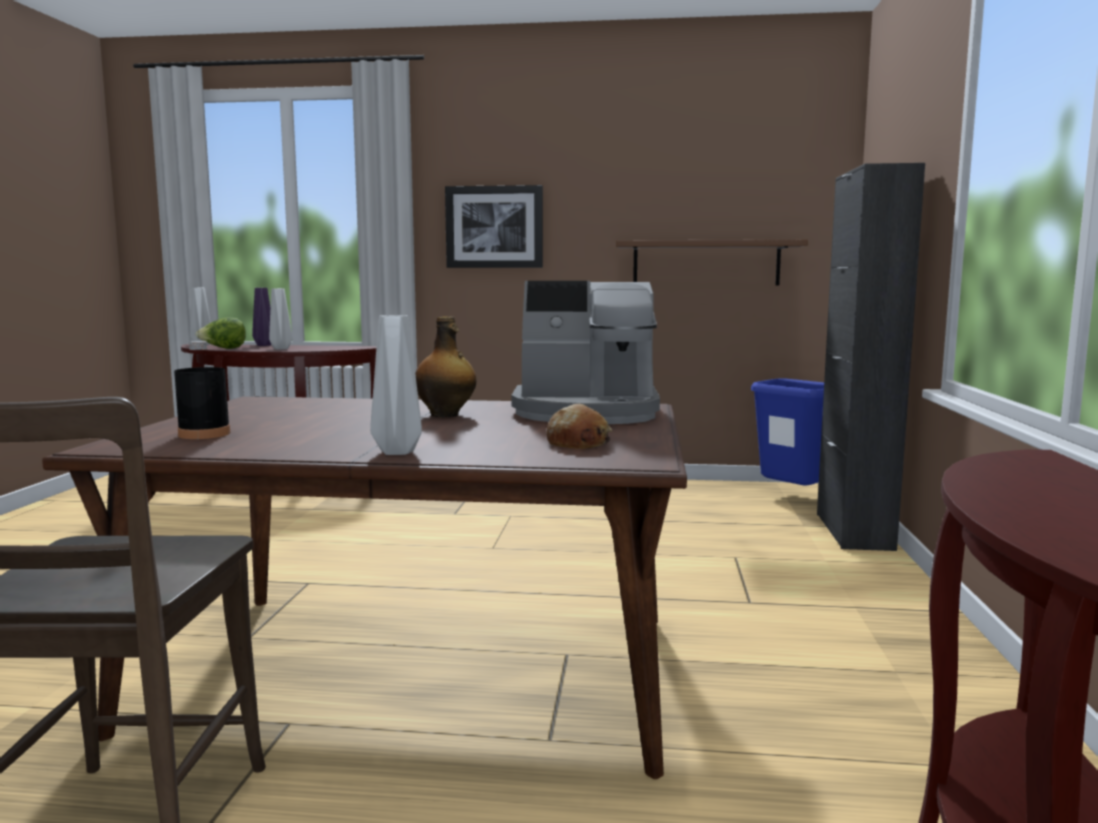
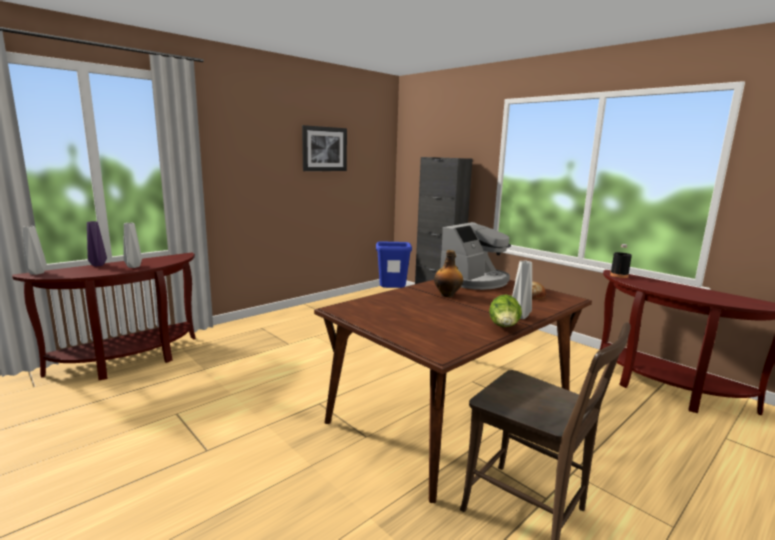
camera: 50 degrees left, 5 degrees up
(204, 434) = (432, 333): black bottle -> black bottle (619, 275)
(224, 349) = (86, 274): lettuce -> lettuce (504, 327)
(494, 227) = (243, 171): picture -> picture (324, 149)
(706, 263) = (344, 189): brown shelf -> none

